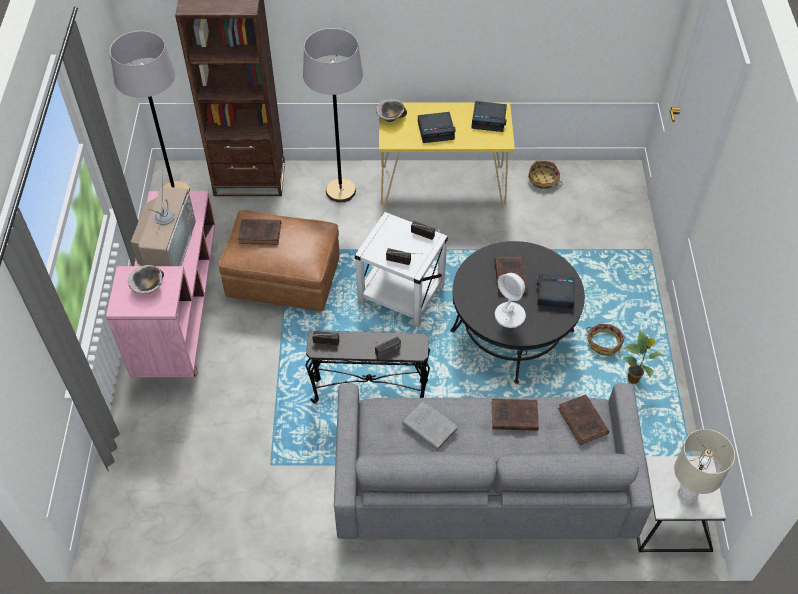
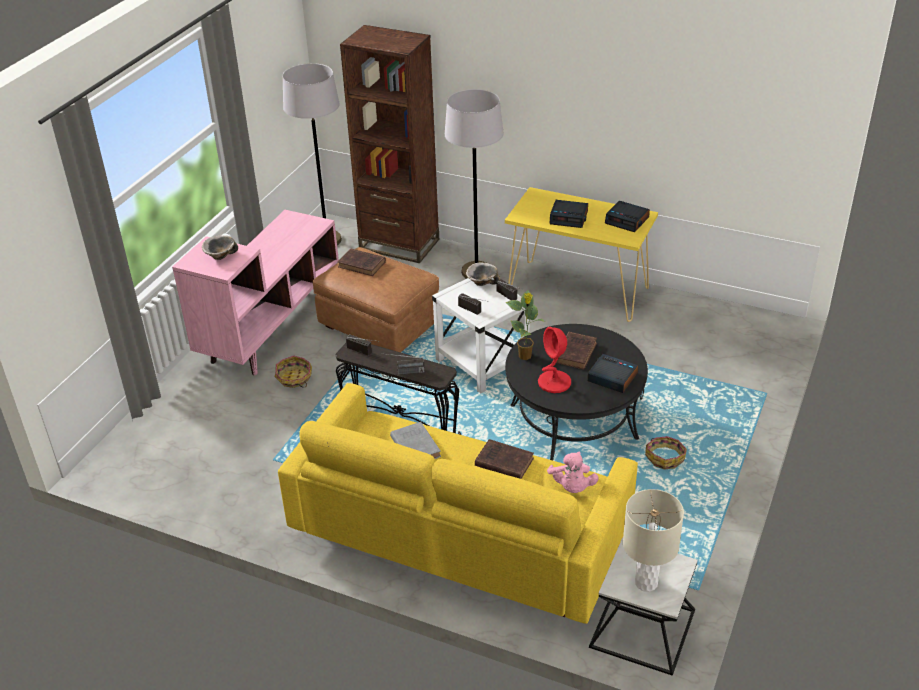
camera: 25 degrees right, 15 degrees down
(167, 247) = (271, 251): television -> none
(390, 118) = (531, 200): bowl -> bowl (481, 282)
(481, 489) = (458, 540): grey sofa -> yellow sofa
(510, 315) = (554, 382): white table lamp -> red table lamp
(543, 180) = (685, 309): basket -> basket (294, 378)
(583, 422) = (572, 487): brown book -> pink plush toy
(634, 379) = (678, 497): potted plant -> potted plant (525, 356)

